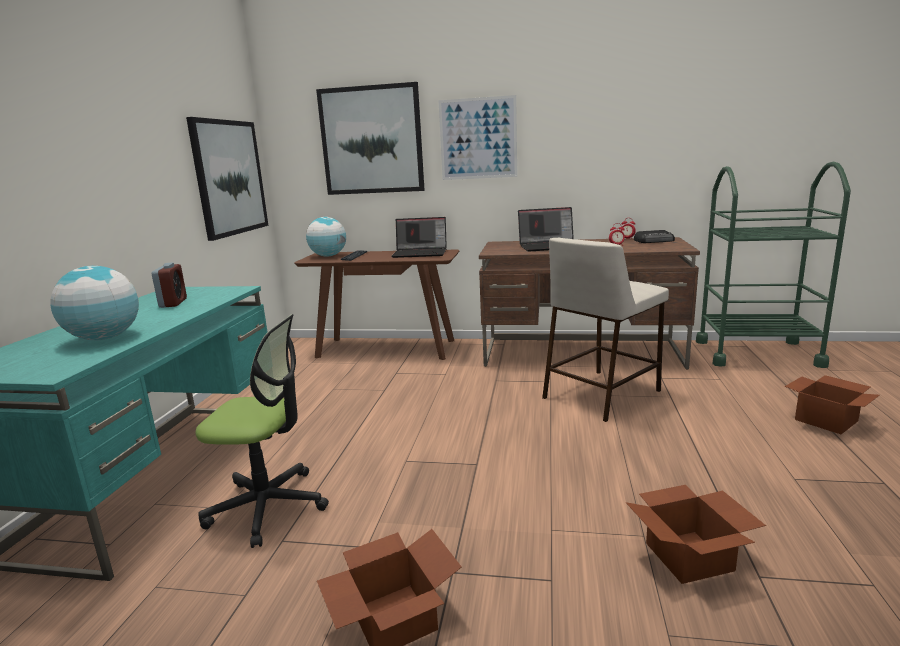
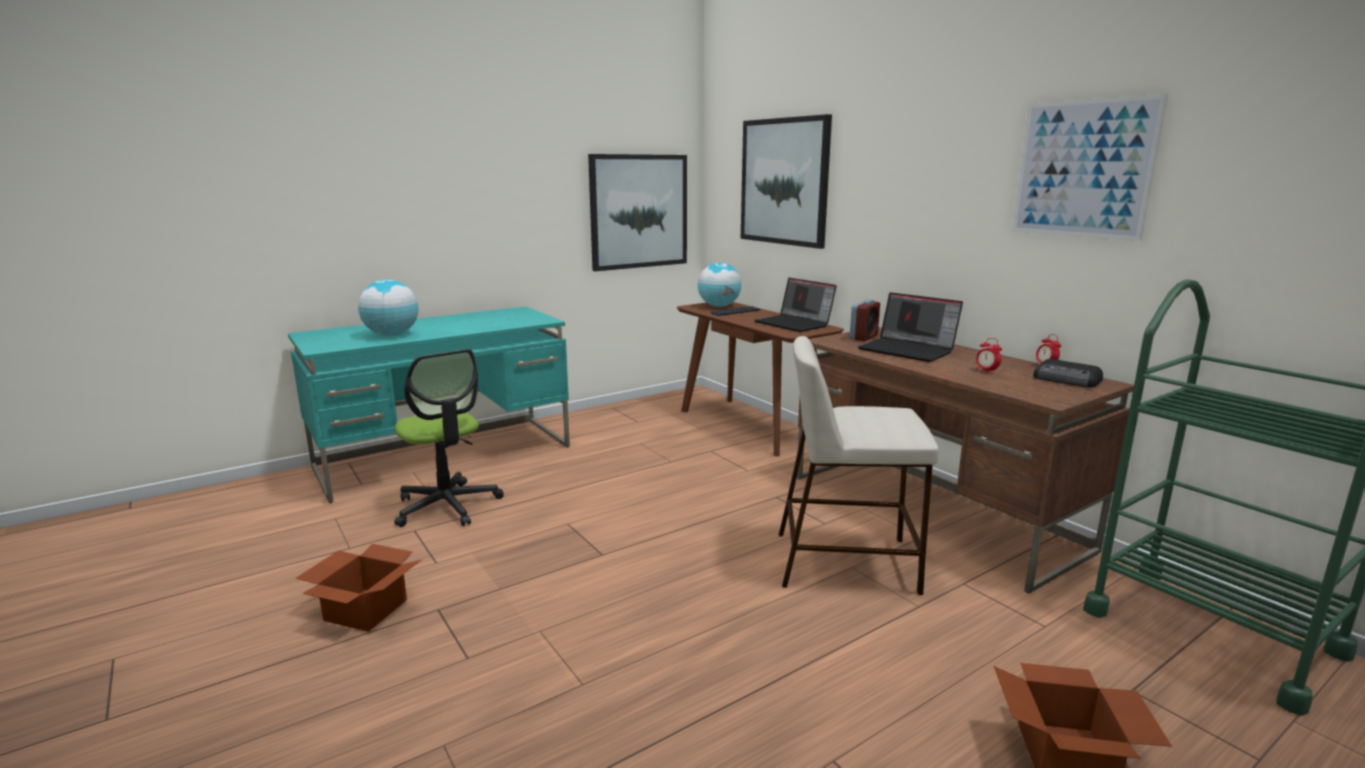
camera: 45 degrees right, 0 degrees up
(173, 303) = (486, 320): alarm clock -> alarm clock (863, 337)
(478, 138) = (884, 190): picture -> picture (1083, 169)
(691, 557) = (574, 724): cardboard box -> none

